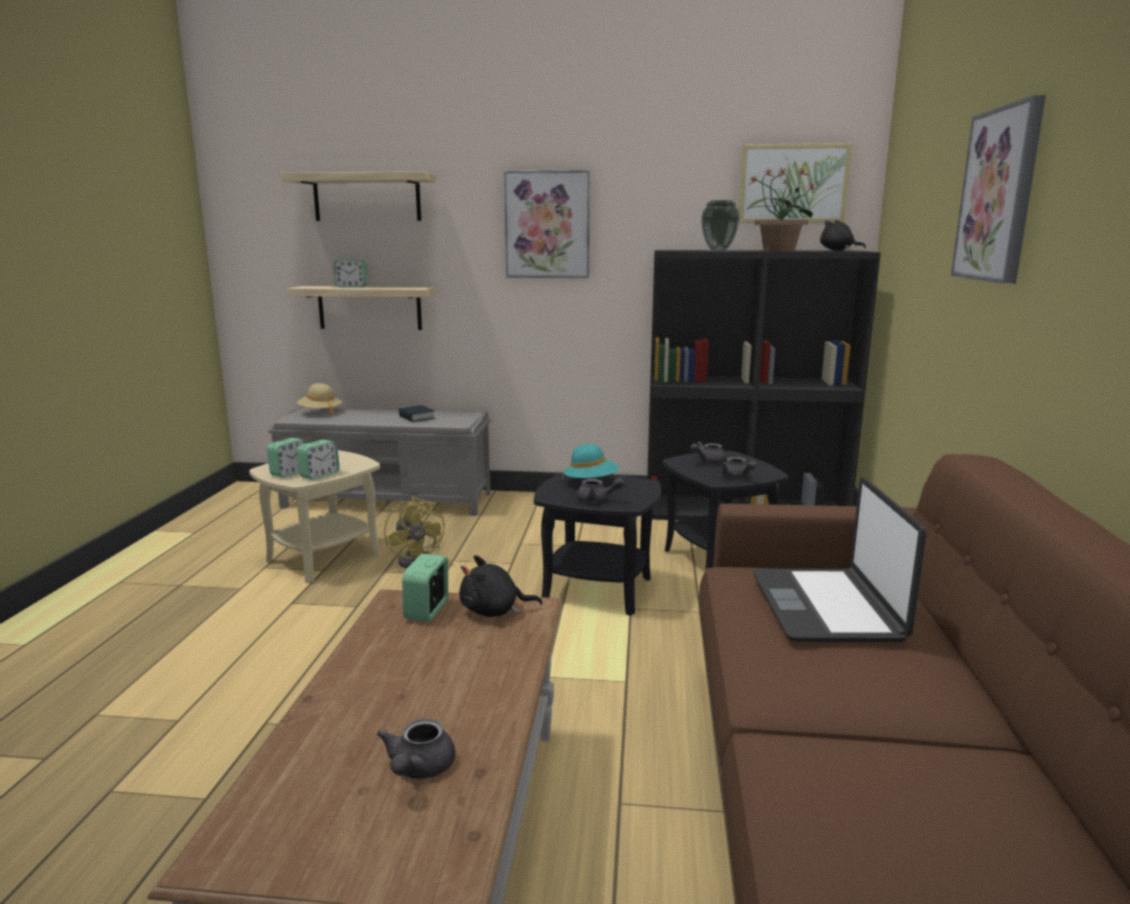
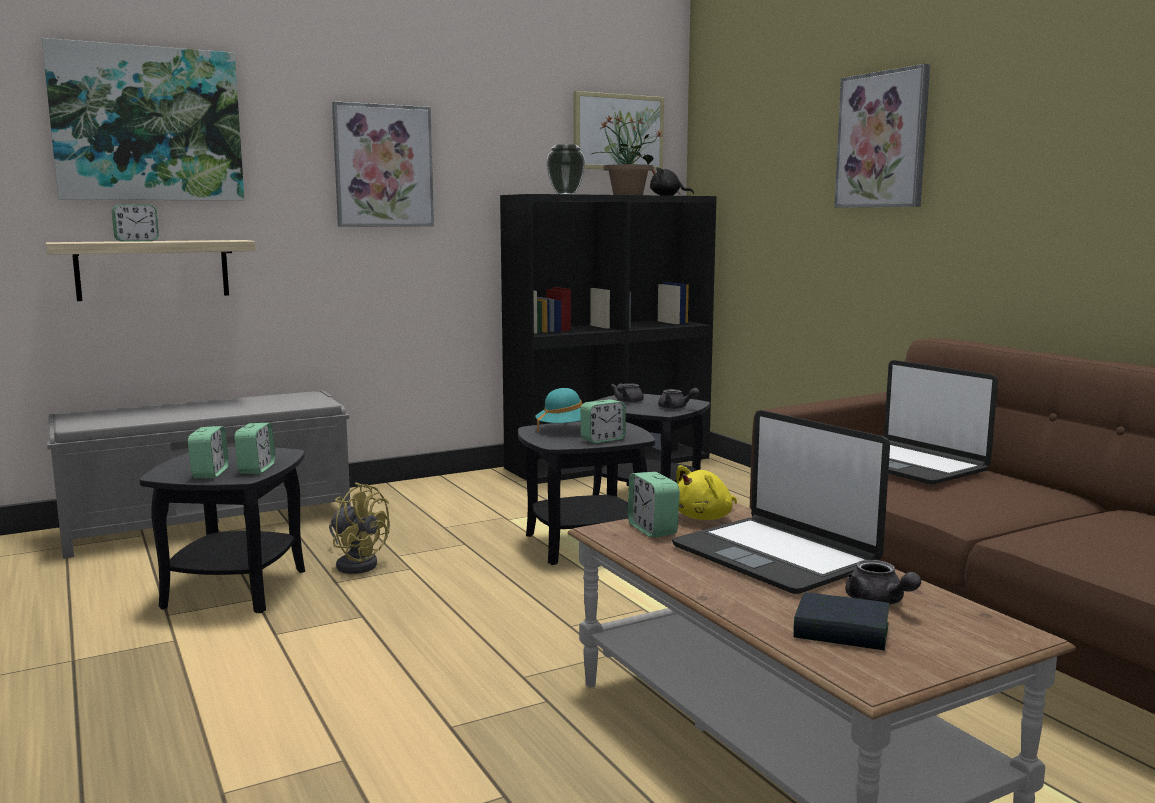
camera: 35 degrees left, 5 degrees down
(320, 412) = (103, 415): beige hat -> none
(324, 559) = (235, 589): beige side table -> black side table
(367, 197) = (148, 124): shelf -> picture
(416, 417) = (253, 404): book -> book (841, 631)
(454, 676) = (775, 556): none -> laptop
(494, 611) = (705, 517): black plush toy -> yellow plush toy
(597, 500) = (602, 440): grey teapot -> alarm clock

